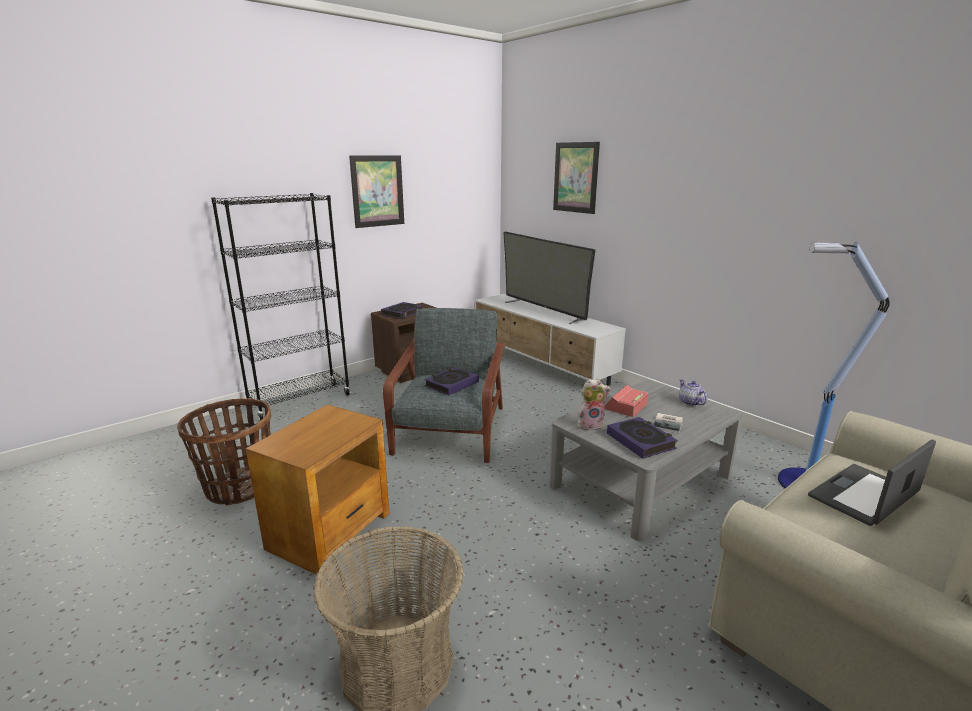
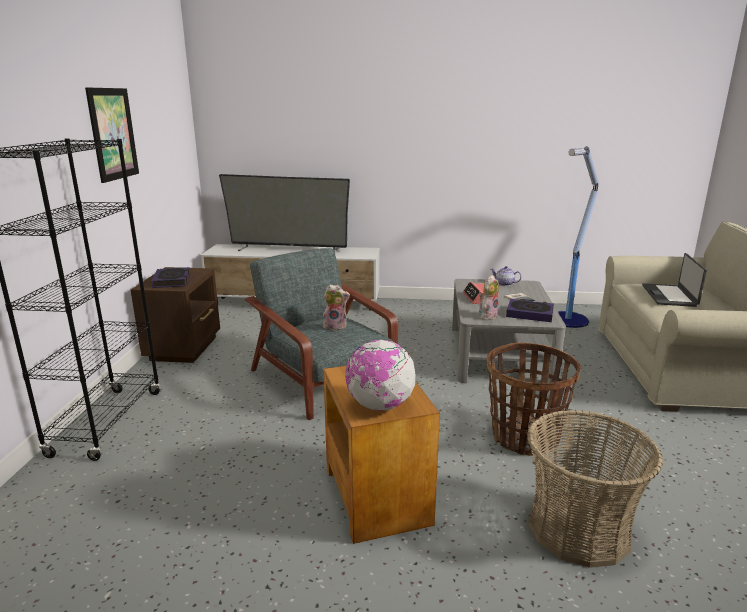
camera: 45 degrees left, 0 degrees up
(238, 488) = (214, 523): basket -> basket (524, 438)
(289, 444) = (380, 406): none -> globe
(451, 384) = (336, 327): book -> plush toy
(575, 177) = (302, 112): picture -> none

